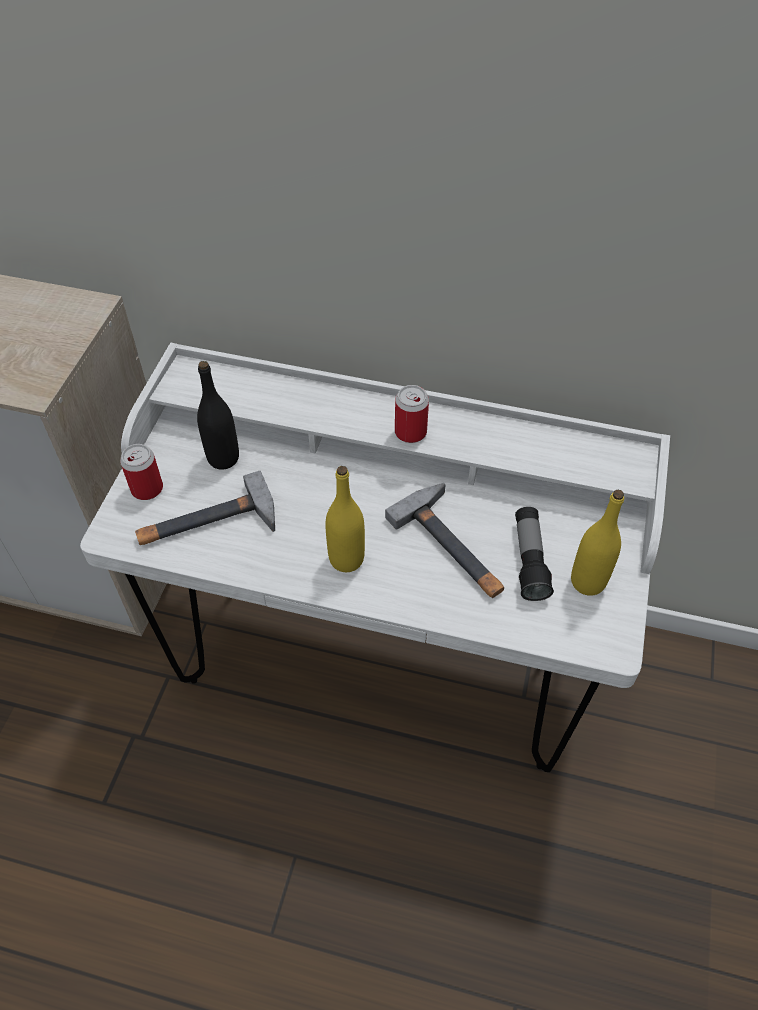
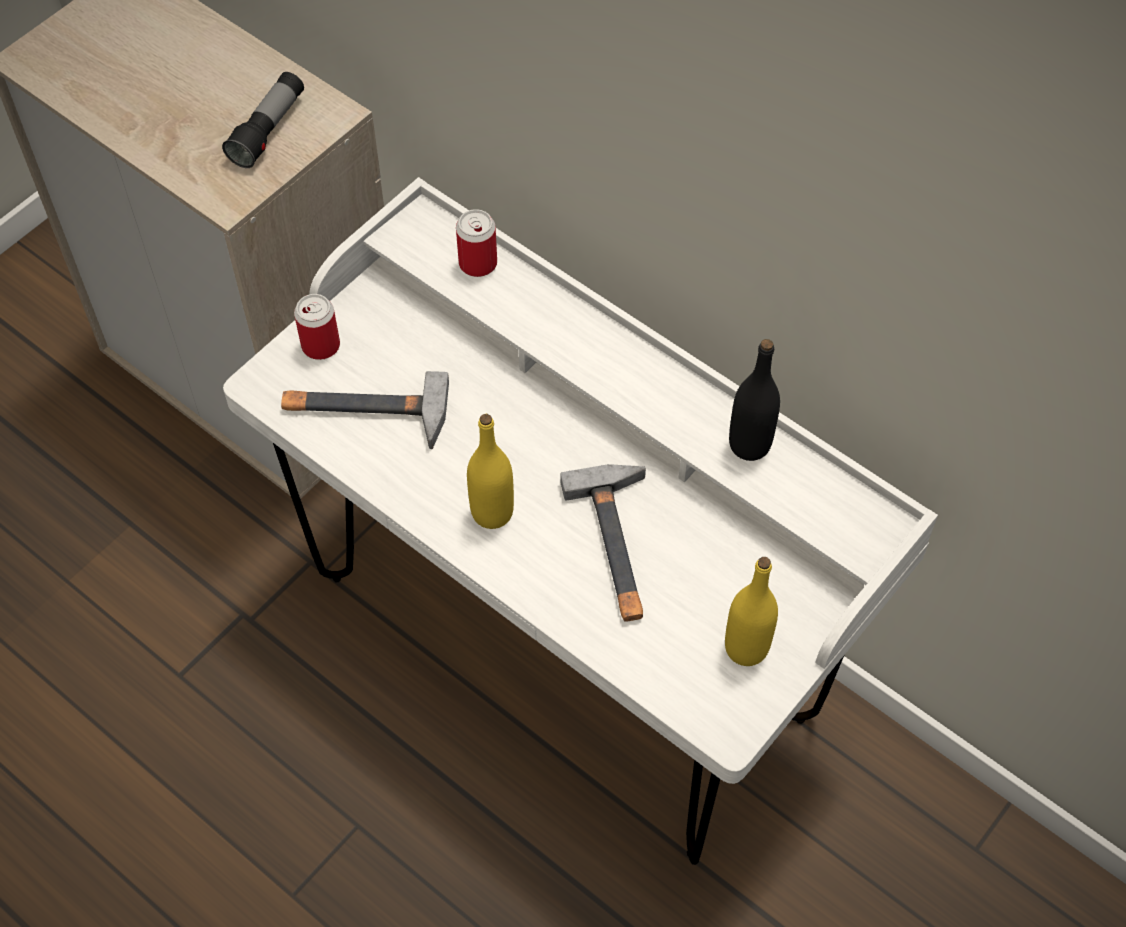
camera: 25 degrees right, 5 degrees up
(223, 458) = (419, 340): black bottle -> black bottle (749, 444)
(410, 432) = (632, 392): can -> can (478, 263)
(529, 560) = (694, 596): flashlight -> flashlight (268, 130)

